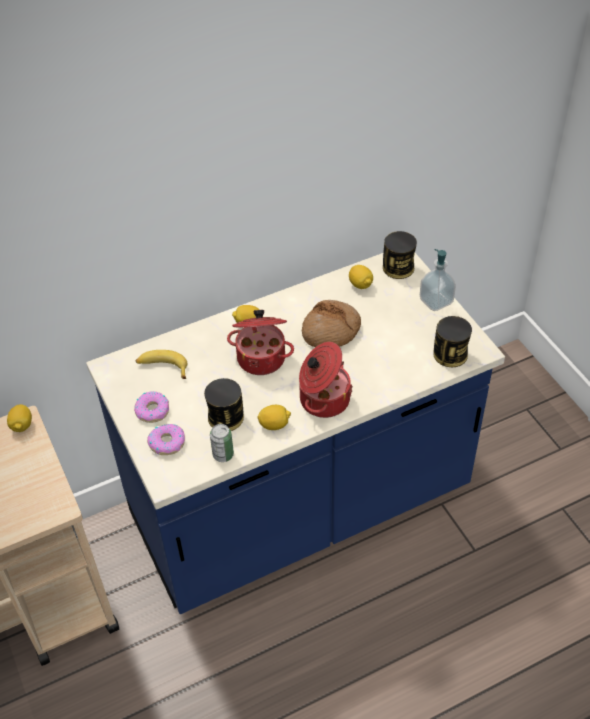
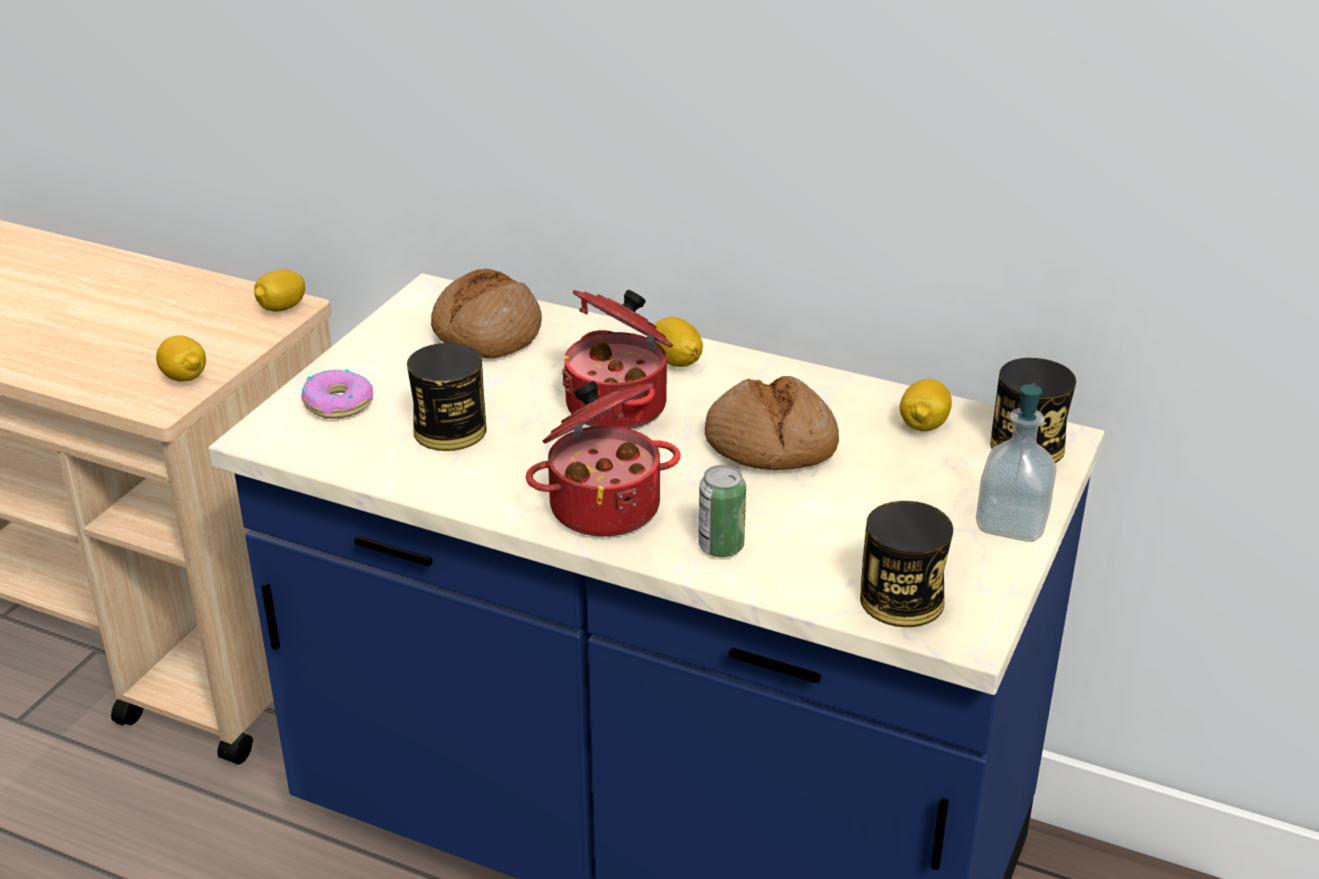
camera: 50 degrees right, 15 degrees down
(153, 410) = (389, 363): donut -> none
(162, 367) = (486, 333): banana -> bread
(223, 455) = (368, 463): can -> can (721, 547)
(274, 424) = (488, 482): lemon -> lemon (184, 377)

